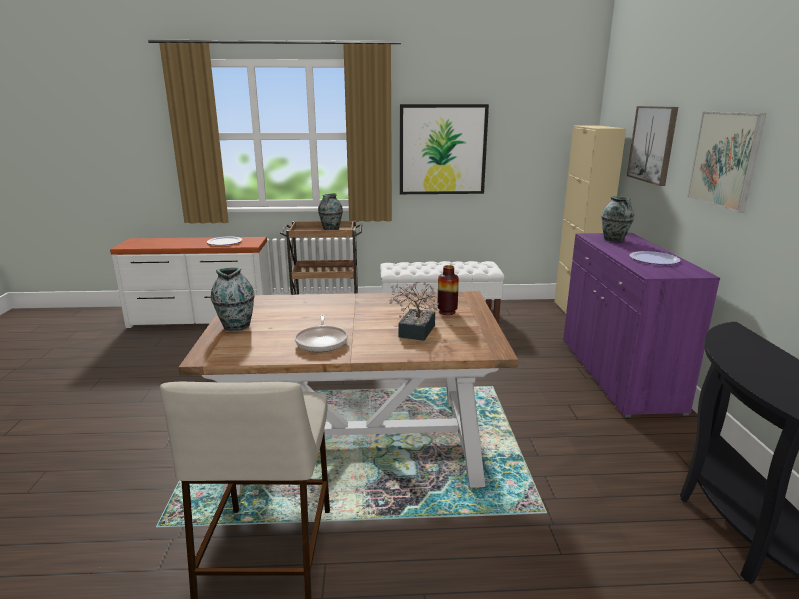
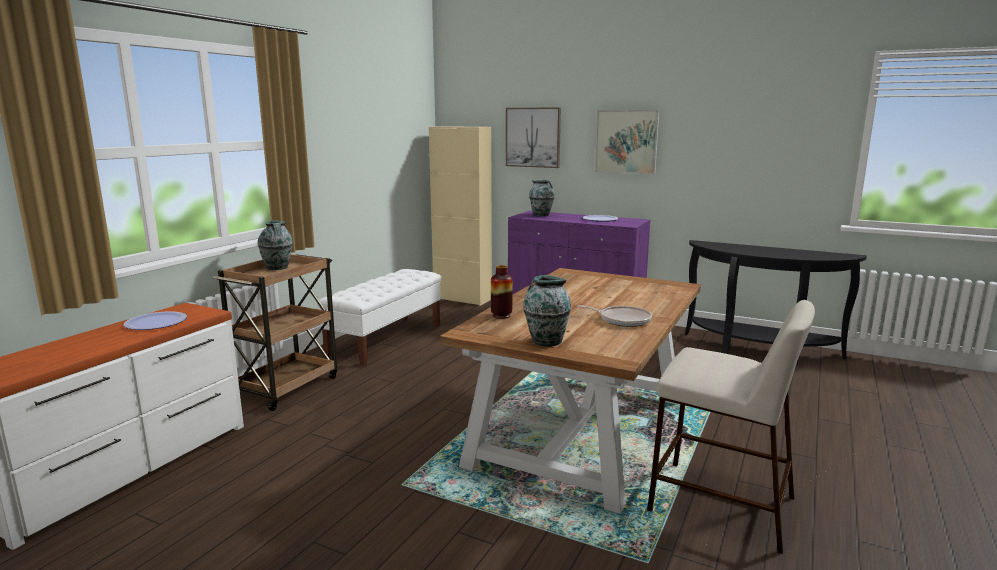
camera: 60 degrees left, 5 degrees down
(414, 333) = (631, 295): potted plant -> none
(442, 150) = (340, 156): picture -> none
(447, 312) = (596, 281): vase -> vase (501, 316)

